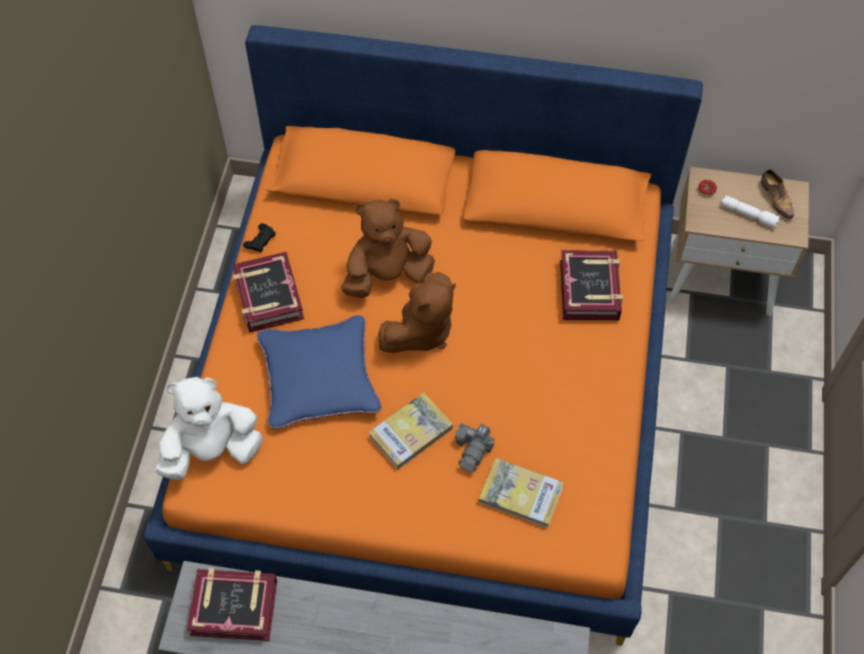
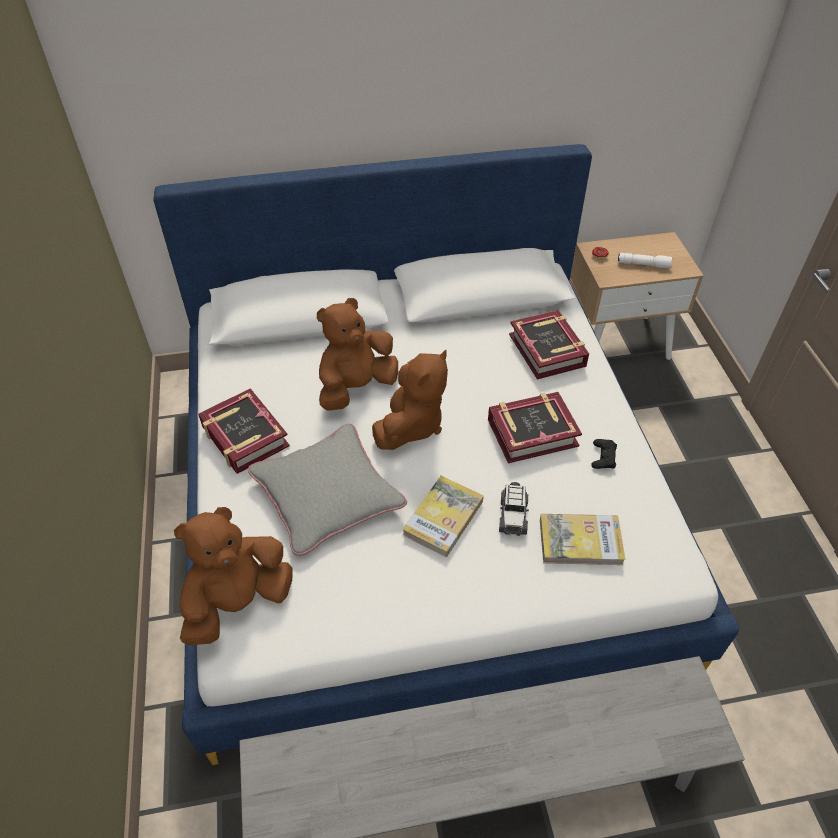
camera: 20 degrees left, 10 degrees down
(212, 451) = (238, 602): white plush toy -> brown plush toy
(234, 607) = (318, 772): book -> book (532, 432)
(260, 240) = (217, 390): black game controller -> black game controller (603, 457)
(319, 377) = (327, 494): blue pillow -> grey pillow
(432, 391) = (419, 500): orange bed -> white bed
(473, 450) = (513, 515): camera -> toy car
(776, 198) = (657, 248): shoe -> none

